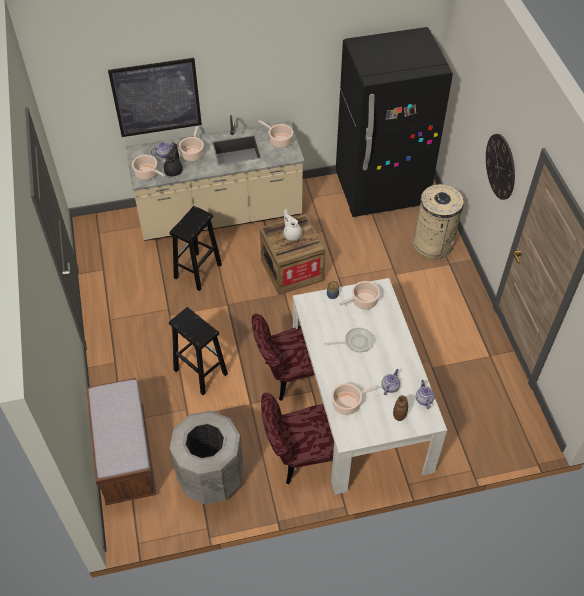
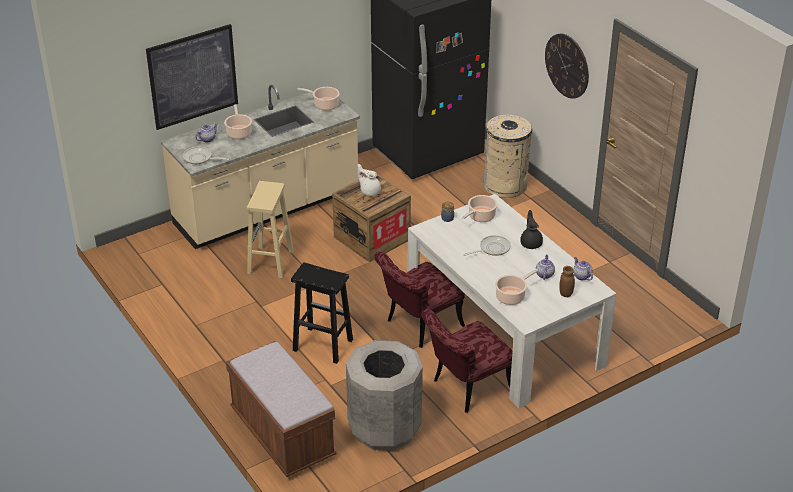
camera: 20 degrees left, 15 degrees down
(147, 174) = (200, 158): cooking pot -> frying pan
(174, 170) = (227, 150): black teapot -> black teapot (531, 243)
(197, 272) = (270, 262): black stool -> beige stool

